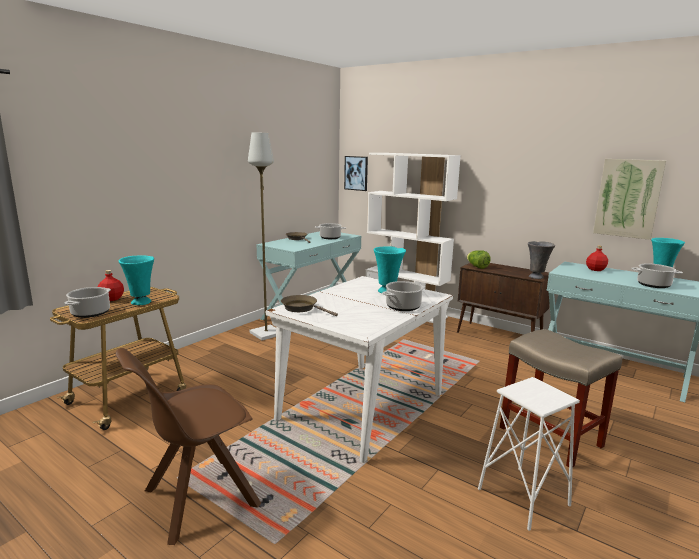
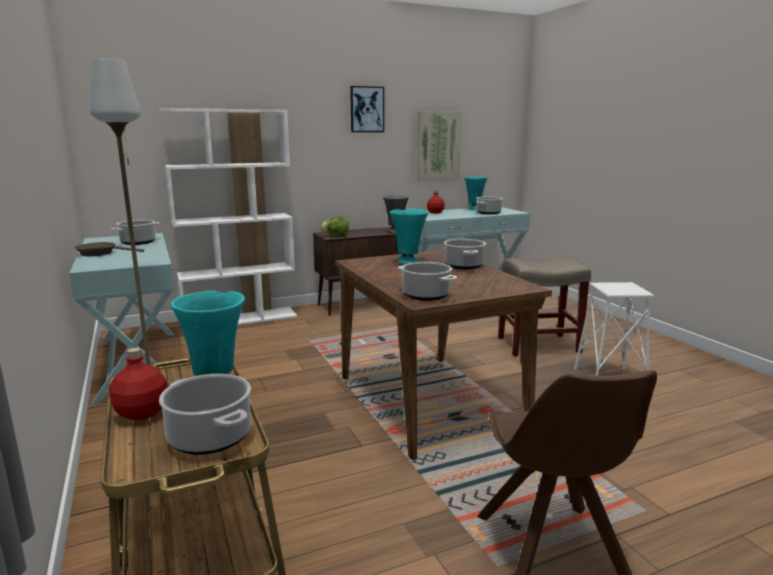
camera: 60 degrees left, 0 degrees up
(302, 308) = (425, 295): brown frying pan -> cooking pot
(356, 173) = (110, 142): picture -> picture (367, 109)
(361, 407) = (429, 401): white dining table -> brown dining table

